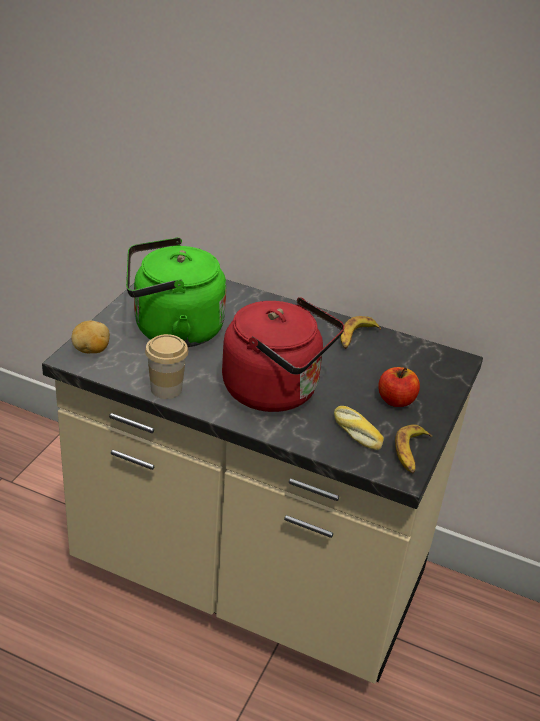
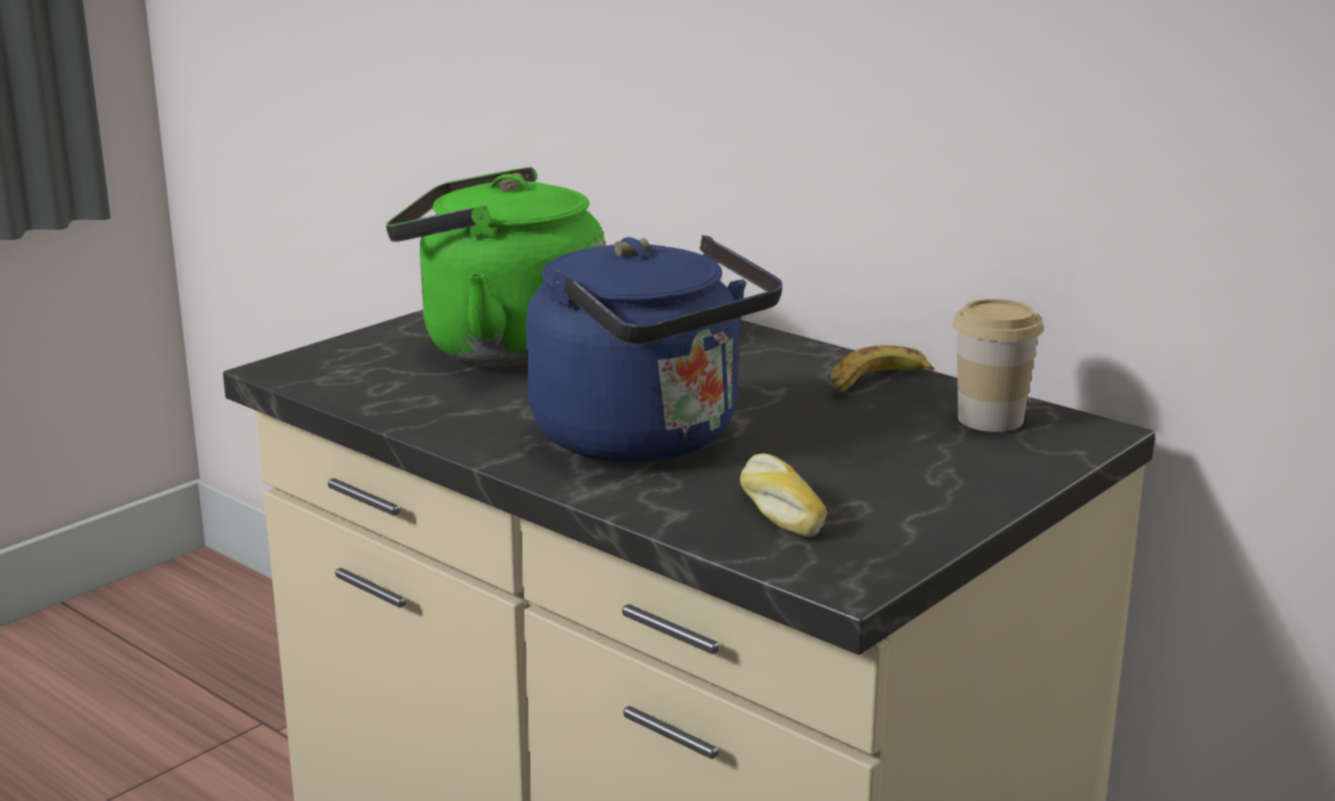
camera: 20 degrees right, 15 degrees down
(91, 350) = (326, 362): potato -> none
(166, 389) = (425, 418): cup -> cup (990, 419)
(276, 391) = (647, 439): red kettle -> blue kettle
(396, 400) = (904, 473): apple -> none
(411, 453) = (886, 551): banana -> none

